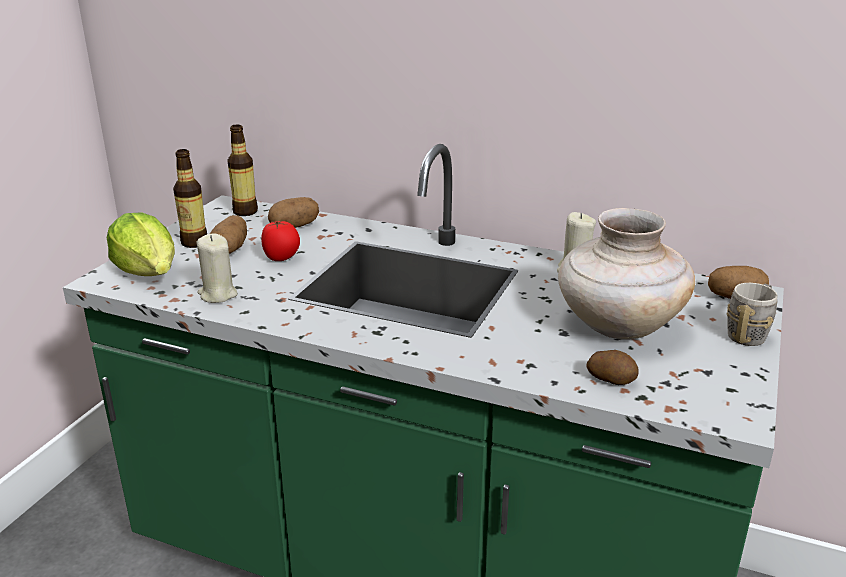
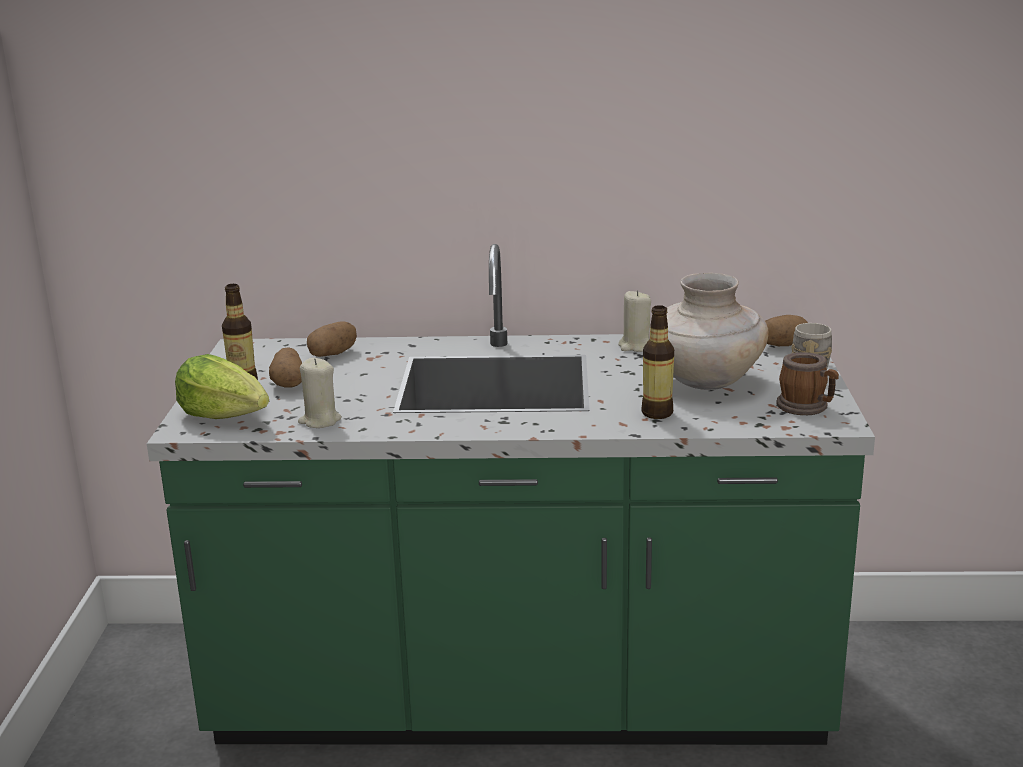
camera: 20 degrees left, 5 degrees down
(245, 212) = (265, 349): bottle -> bottle (657, 413)
(281, 258) = (350, 382): tomato -> none
(611, 379) = (727, 417): potato -> none
(713, 386) = (807, 407): none -> mug

